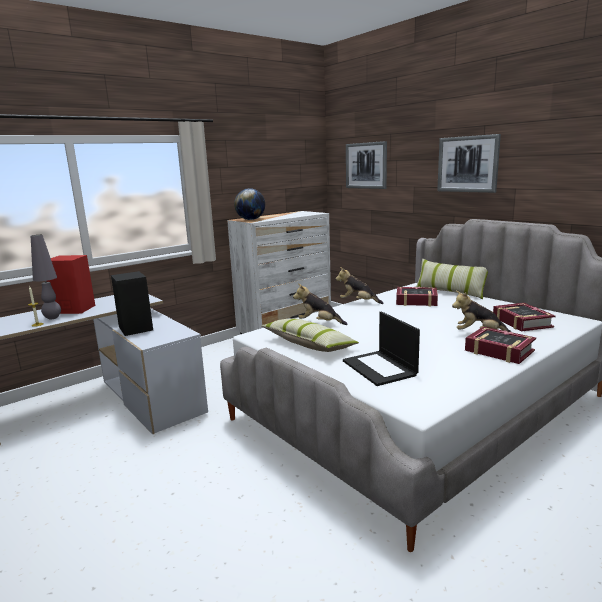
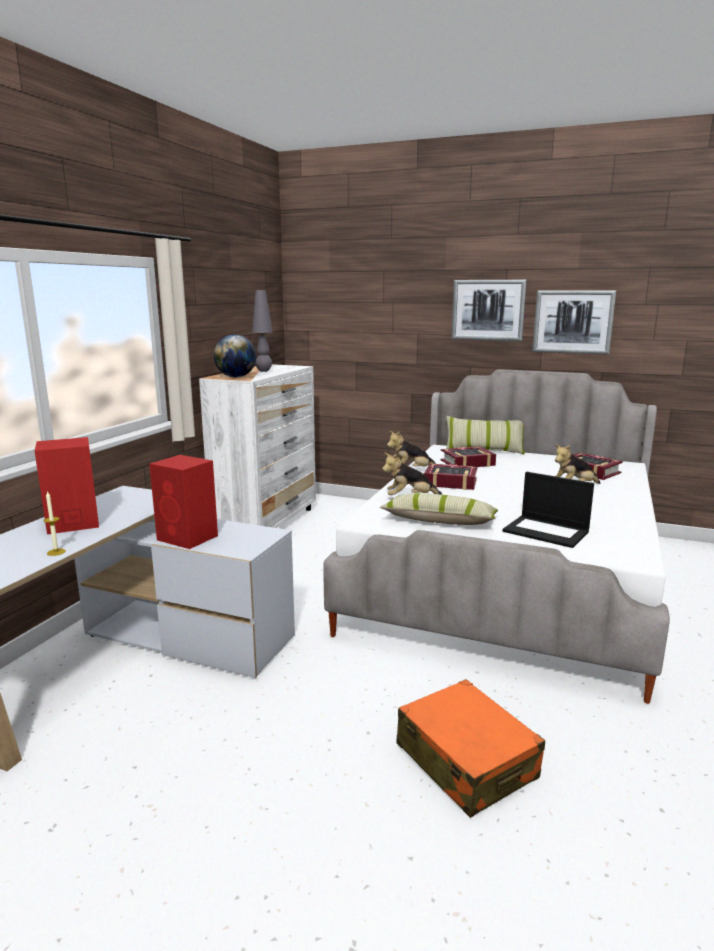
camera: 30 degrees left, 0 degrees up
(52, 318) = (62, 540): grey table lamp -> grey table lamp (263, 371)
(136, 329) = (188, 538): black speaker -> red speaker
(206, 539) = (466, 761): none -> orange suitcase
(366, 165) = (348, 307): picture -> picture (573, 322)
(499, 351) = (614, 499): book -> book (450, 482)

